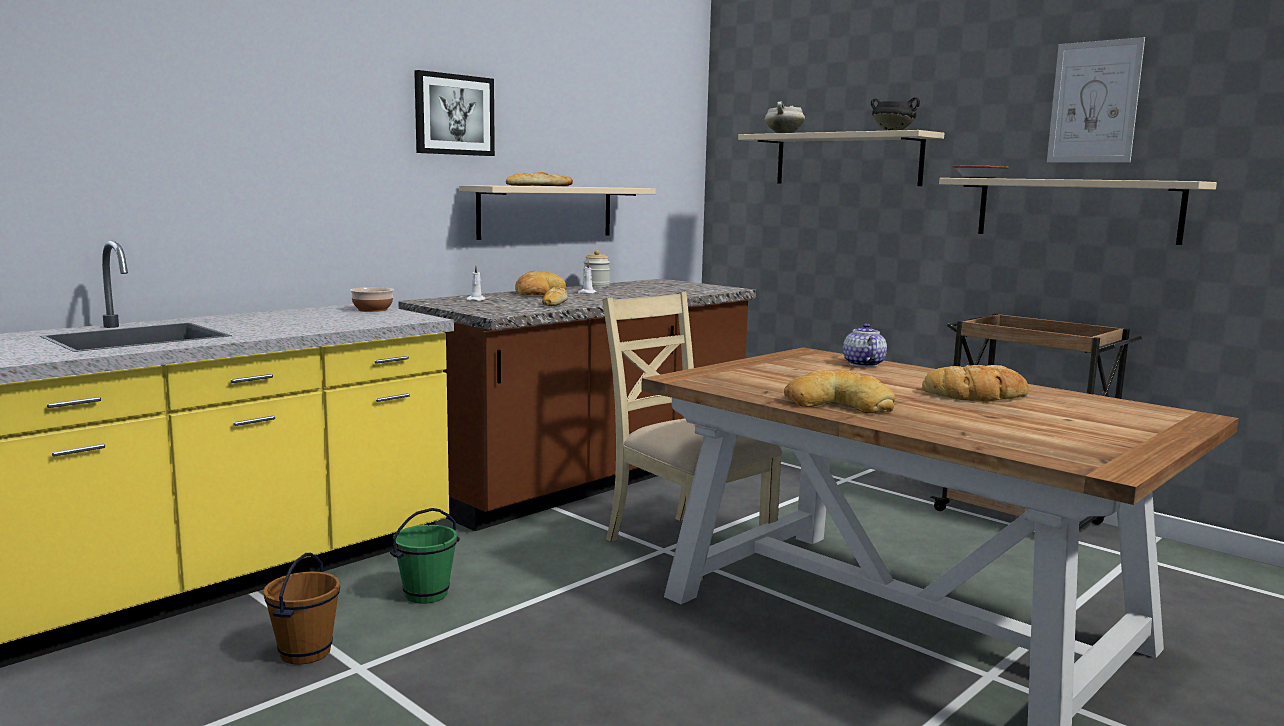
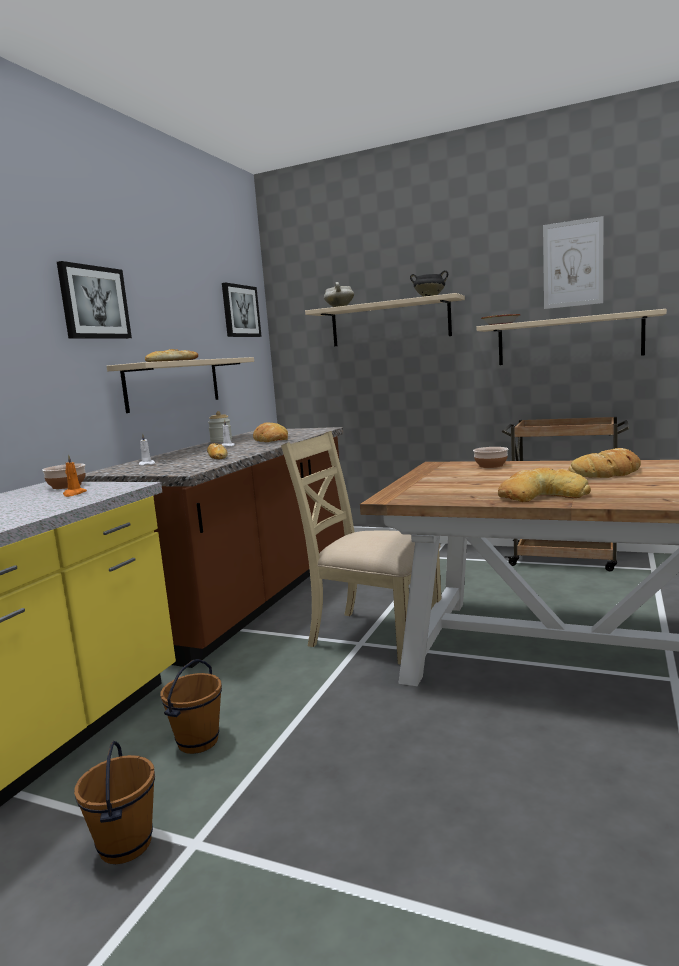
camera: 20 degrees left, 0 degrees up
(364, 318) = (74, 494): none -> orange candle
(426, 594) = (197, 741): green bucket -> brown bucket
(538, 293) = (186, 452): bread -> bread (271, 439)
(661, 128) = (240, 311): none -> picture
(863, 364) = (490, 466): teapot -> bowl

